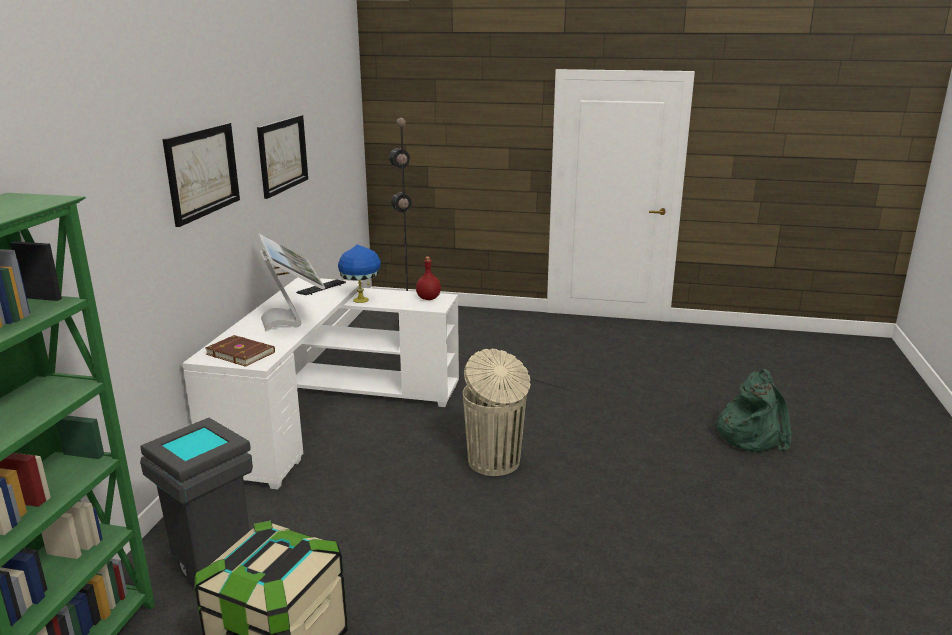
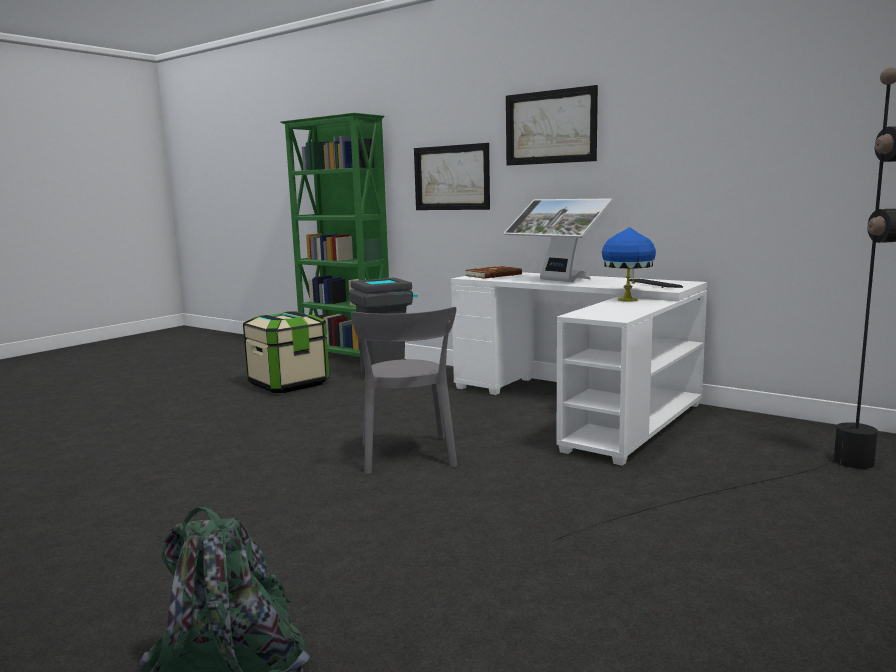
camera: 115 degrees right, 10 degrees down
(282, 155) = (707, 127): picture -> picture (452, 178)
(293, 320) = (557, 281): monitor -> monitor turned 45 degrees clockwise
(428, 298) = (616, 314): red bottle -> none
(495, 462) = (407, 456): beige trash can -> grey chair

